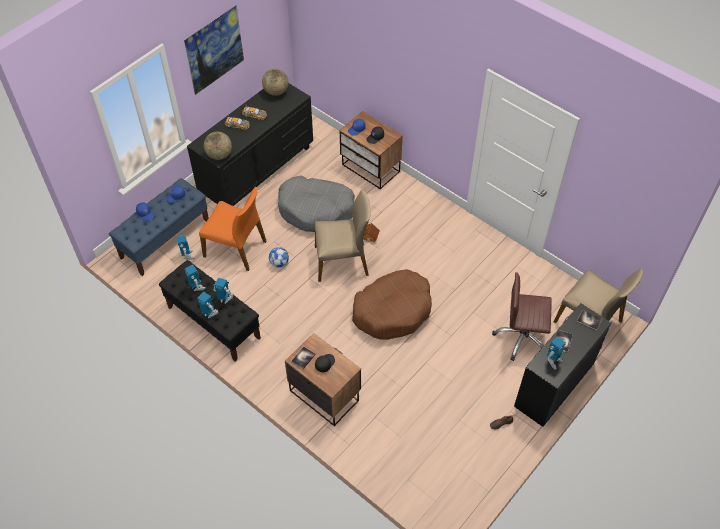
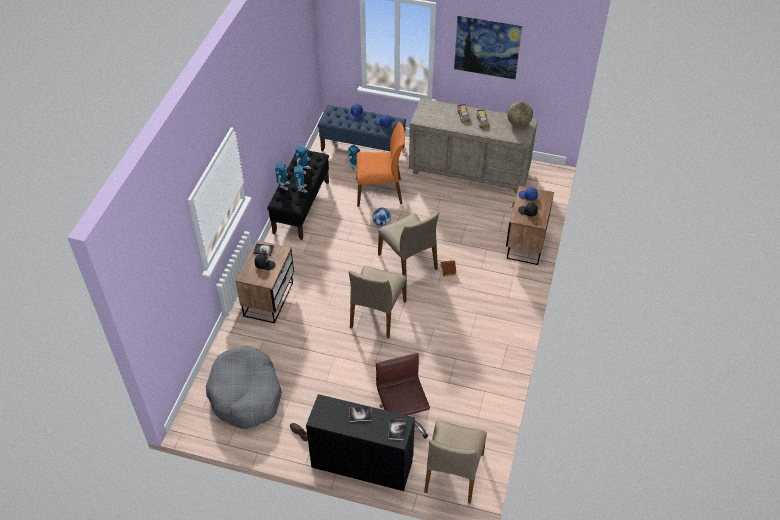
camera: 65 degrees right, 5 degrees down
(219, 155) = (423, 119): globe -> none
(236, 248) = (380, 191): orange chair -> orange chair turned 90 degrees counterclockwise
(256, 170) = (469, 171): black dresser -> beige dresser
(316, 210) = (452, 224): grey dog bed -> grey dog bed (245, 394)
(392, 310) = (377, 314): brown dog bed -> beige chair
(553, 361) = (334, 413): toy robot -> none

